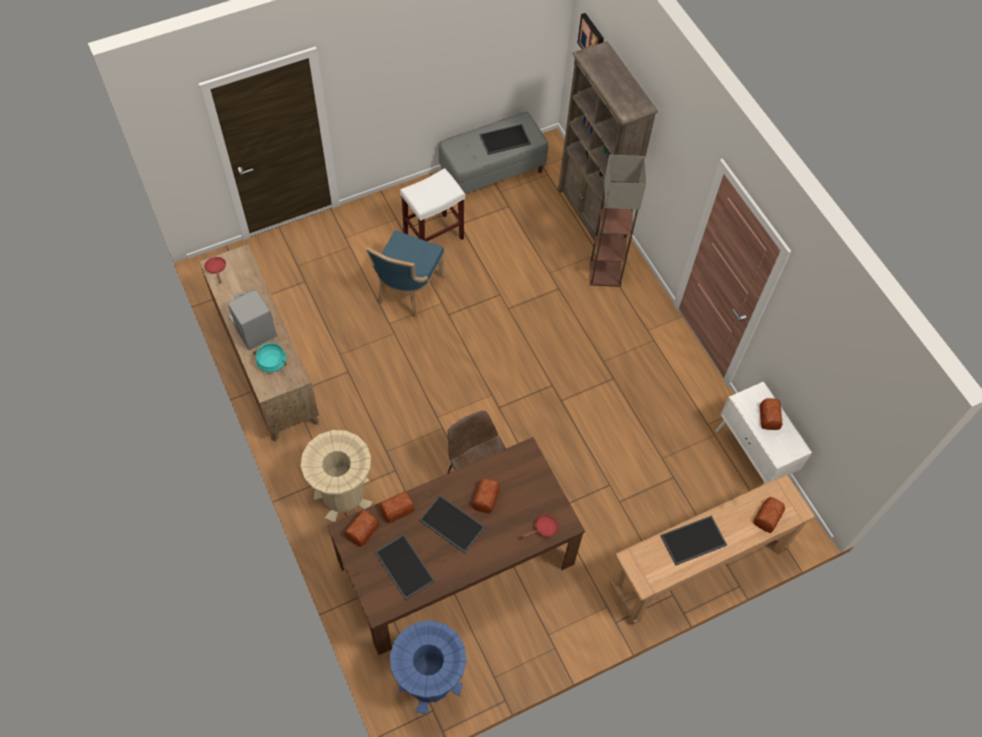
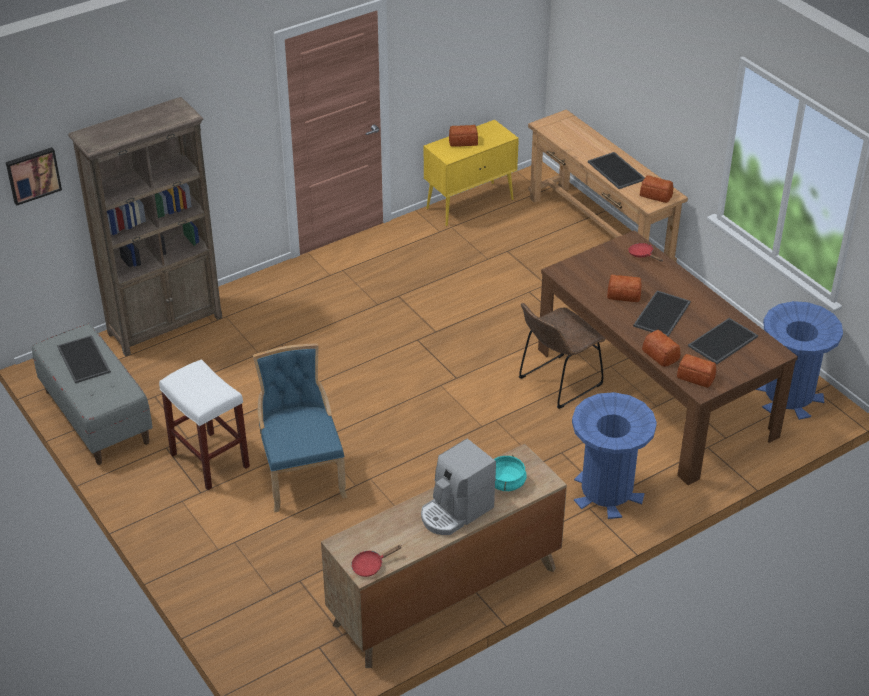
camera: 95 degrees left, 20 degrees down
(343, 494) = (606, 492): beige trash can -> blue trash can
(407, 290) = (302, 475): blue chair -> blue chair turned 120 degrees counterclockwise
(605, 272) = (253, 309): floor lamp -> none
(752, 457) = (470, 204): white cabinet -> yellow cabinet
(767, 517) = (577, 133): bread -> bread (656, 195)

